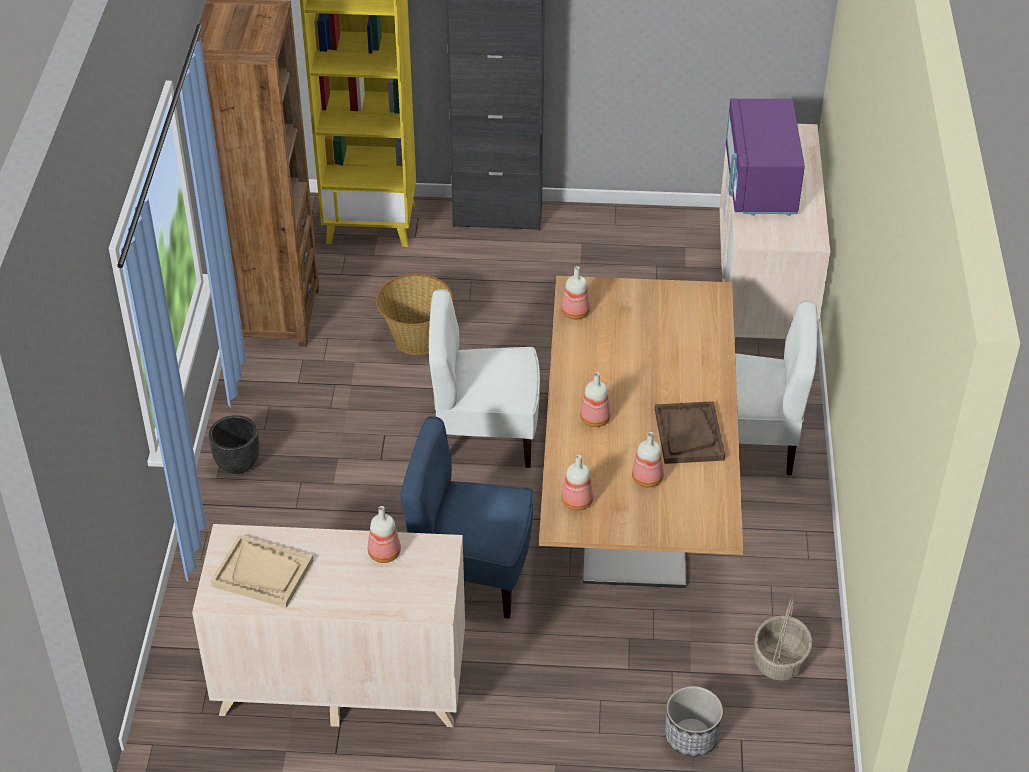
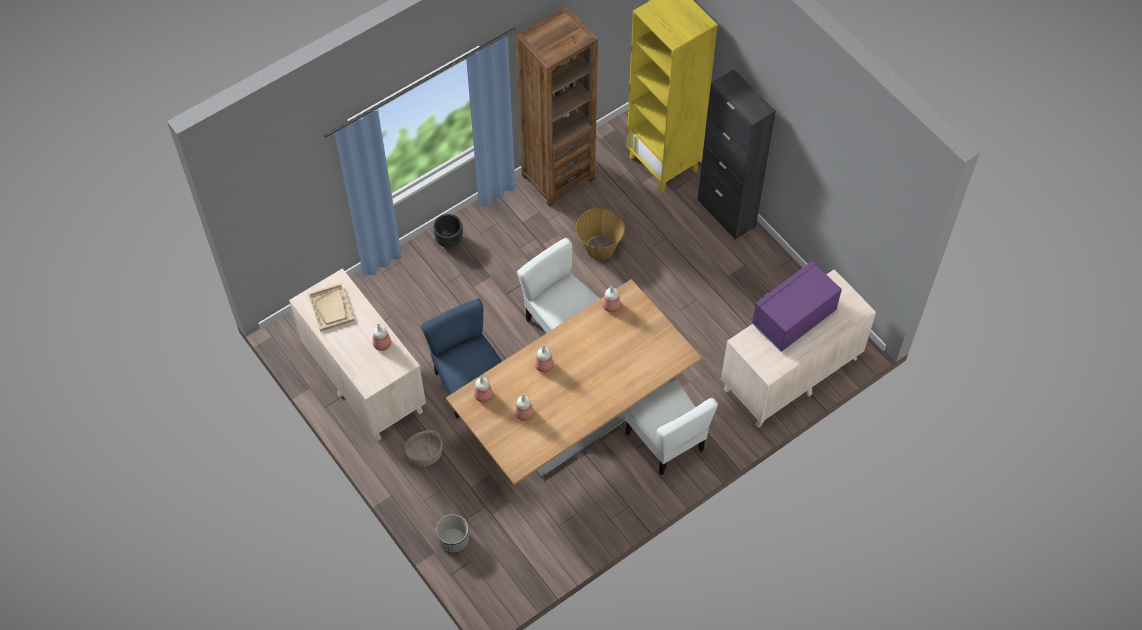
camera: 50 degrees right, 15 degrees up
(688, 434) = (570, 411): brown tray -> none
(779, 660) = (532, 547): basket -> basket (425, 454)

